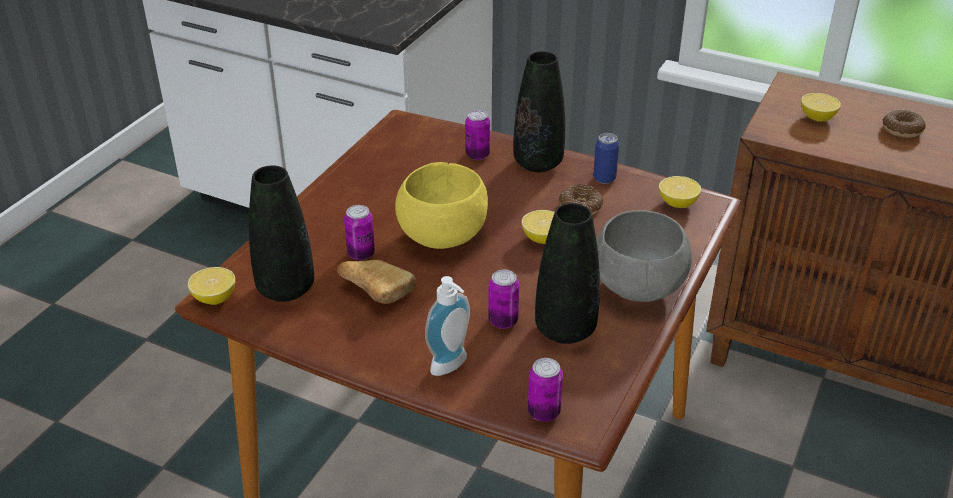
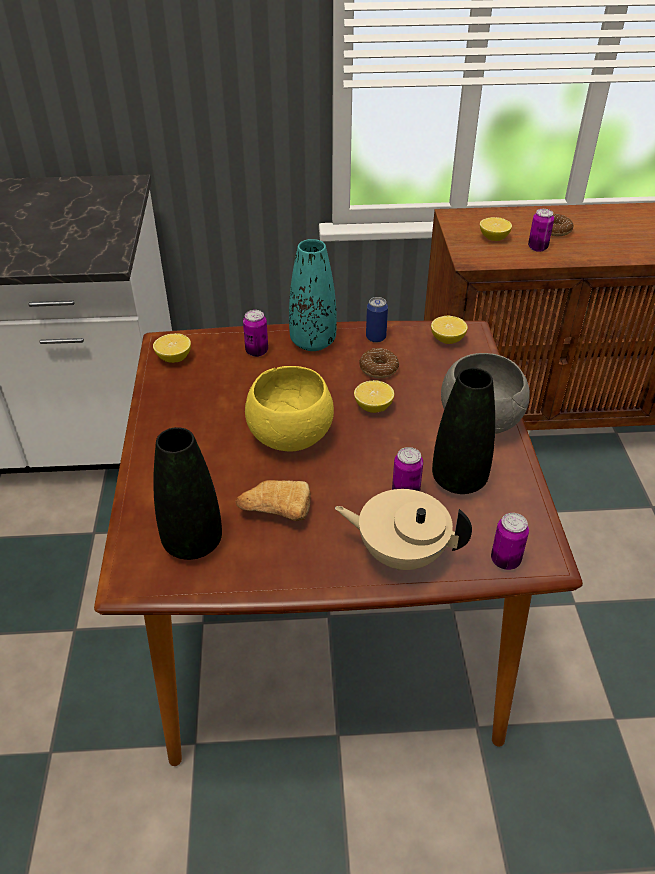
camera: 30 degrees left, 5 degrees up
(214, 298) = (130, 581): lemon -> lemon (174, 358)
(361, 254) = (233, 480): can -> can (537, 247)
(452, 367) = (401, 553): soap dispenser -> beige teapot
(538, 163) = (313, 342): black vase -> turquoise vase

